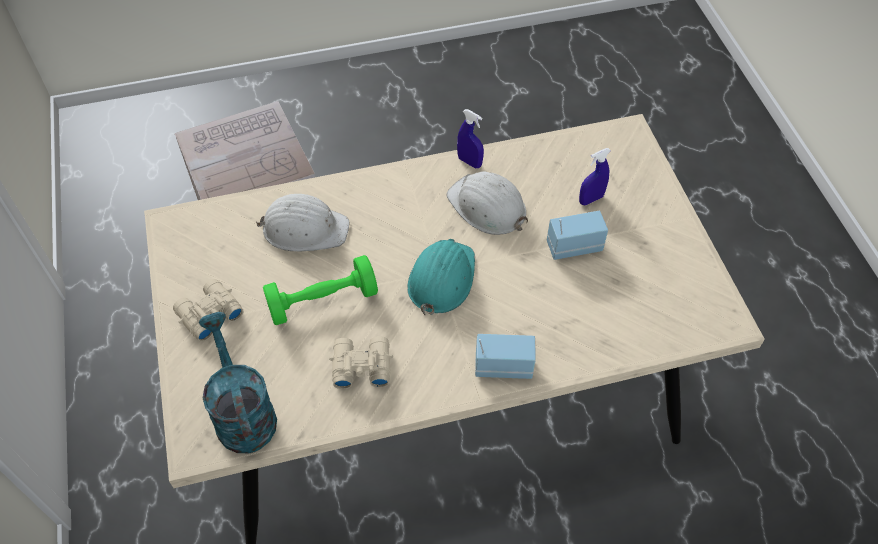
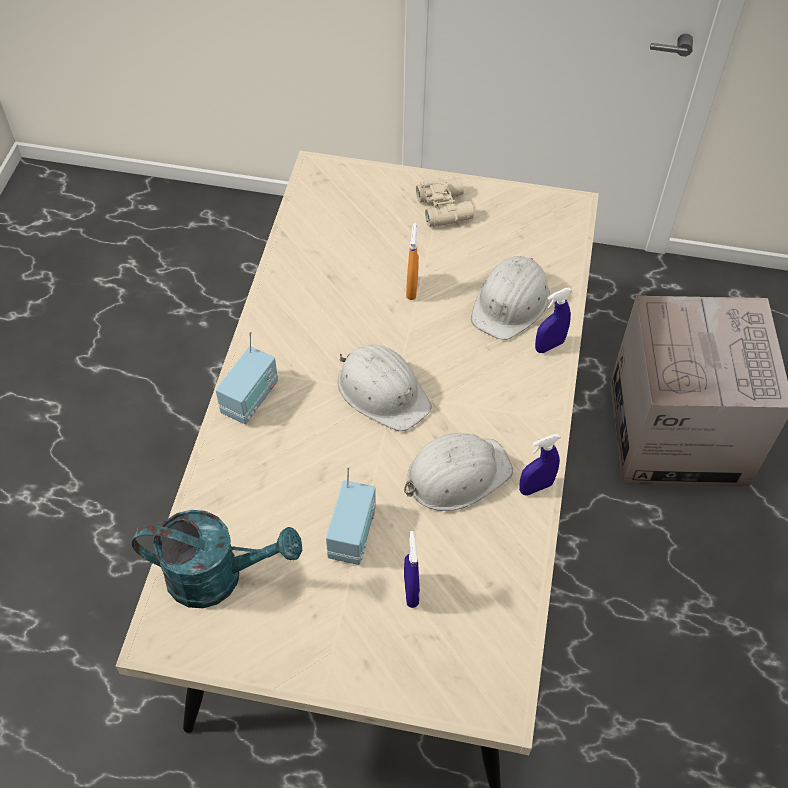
camera: 115 degrees right, 0 degrees up
(242, 412) = (330, 204): turquoise watering can -> turquoise watering can (218, 576)
(323, 301) = (412, 289): green dumbbell -> orange spray bottle
(338, 192) = (549, 346): none -> blue spray bottle
(360, 366) = (323, 293): beige binoculars -> none
(441, 279) = (382, 391): turquoise hard hat -> white hard hat

